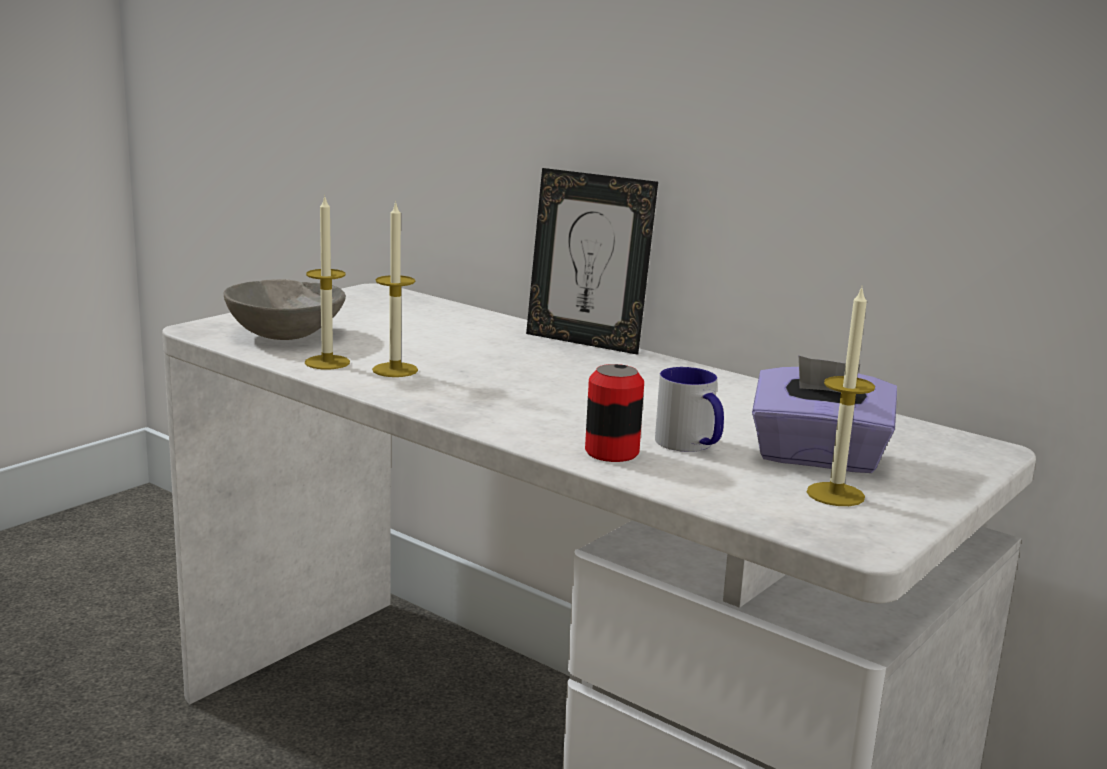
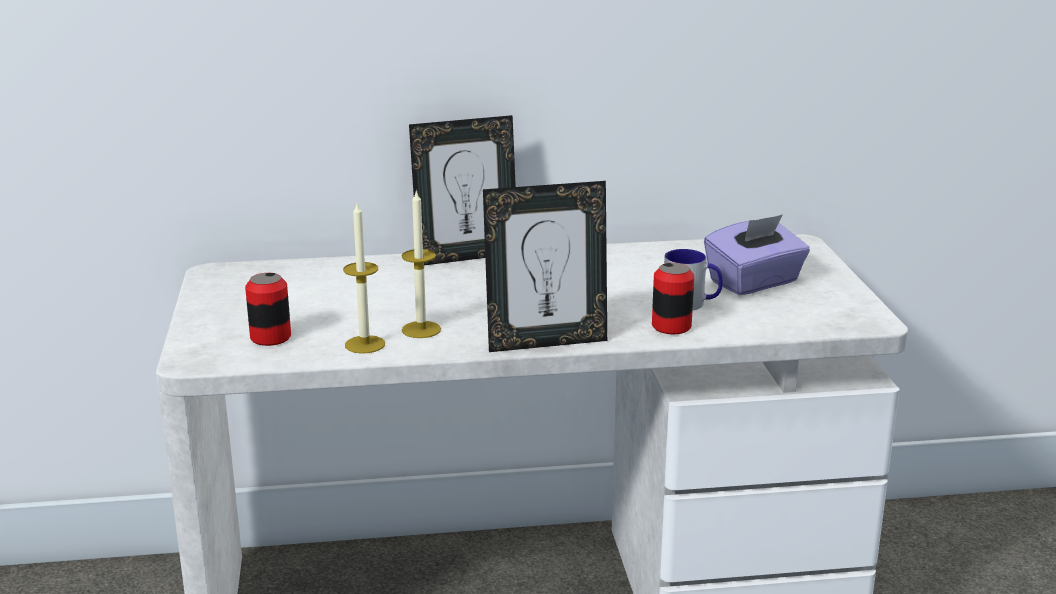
camera: 45 degrees left, 5 degrees up
(283, 335) = (270, 337): grey bowl -> can
(462, 416) = (546, 342): none -> picture frame
(835, 494) = (807, 300): candle -> none

